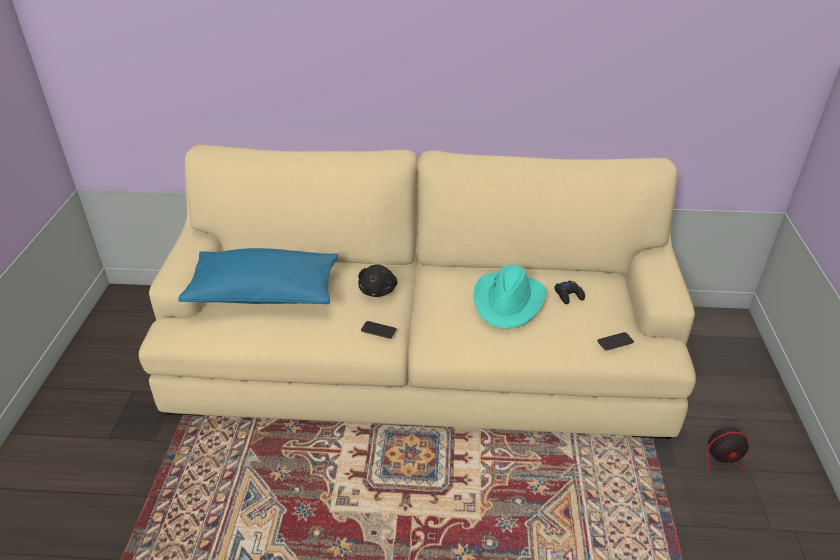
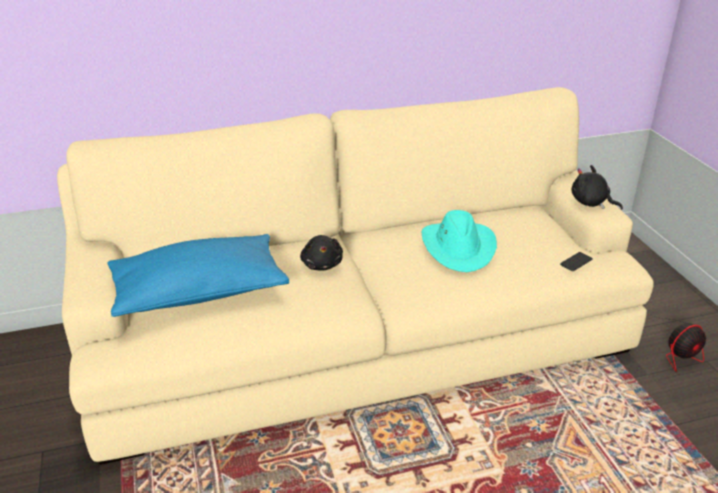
camera: 20 degrees left, 5 degrees down
(378, 330) = (346, 301): phone -> none
(569, 295) = (510, 231): black game controller -> none
(660, 284) = (591, 203): none -> black plush toy

